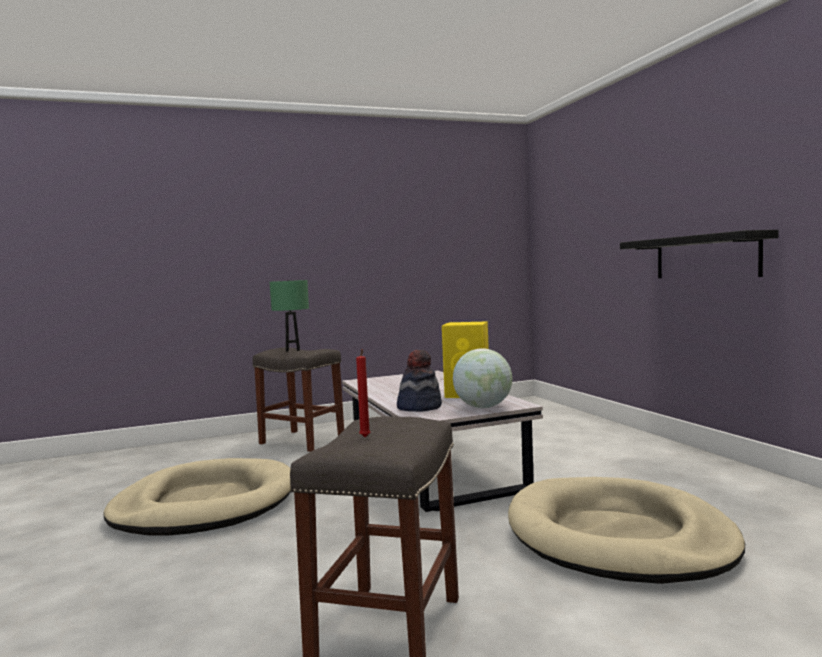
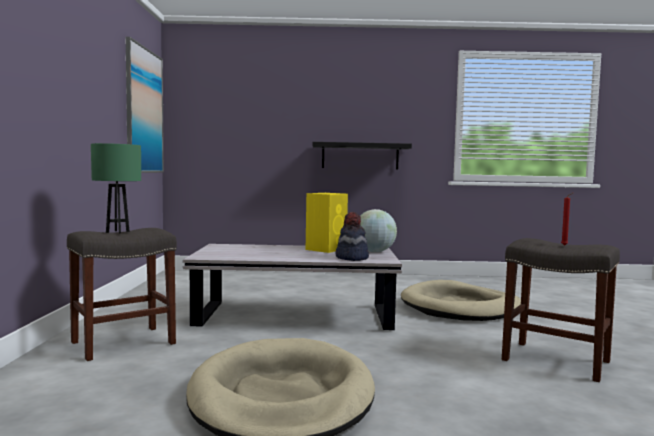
camera: 70 degrees left, 0 degrees up
(476, 228) = (144, 111): none -> picture

